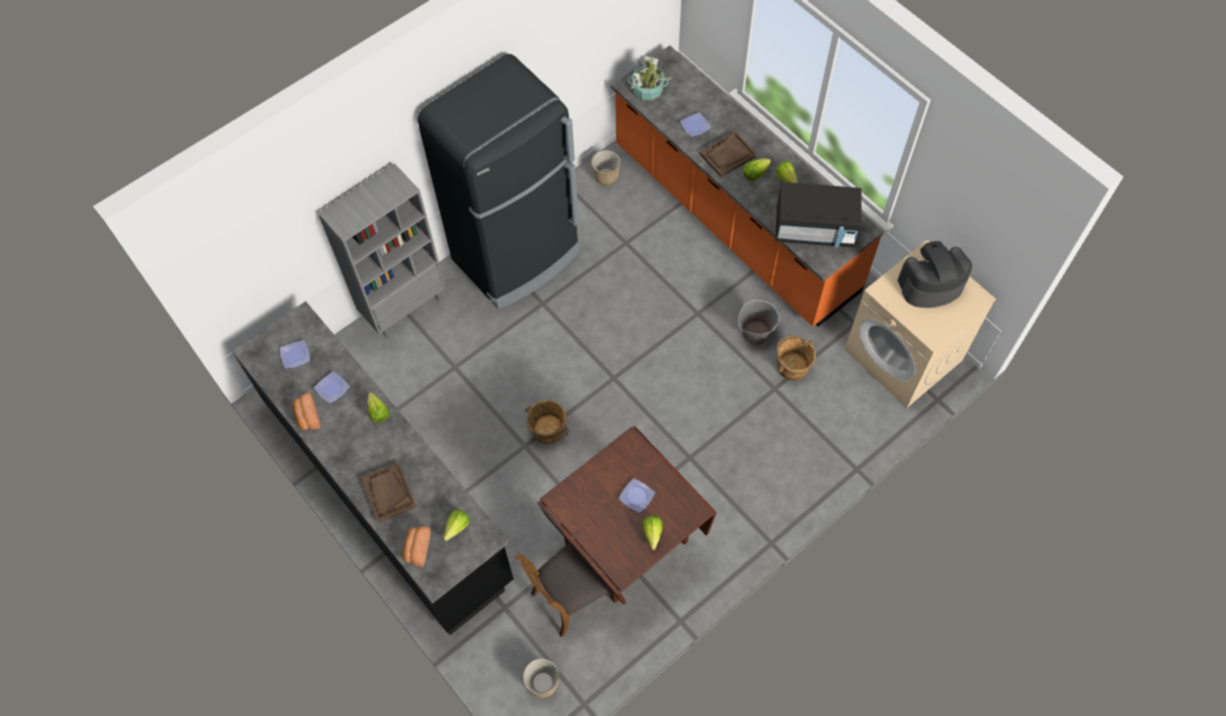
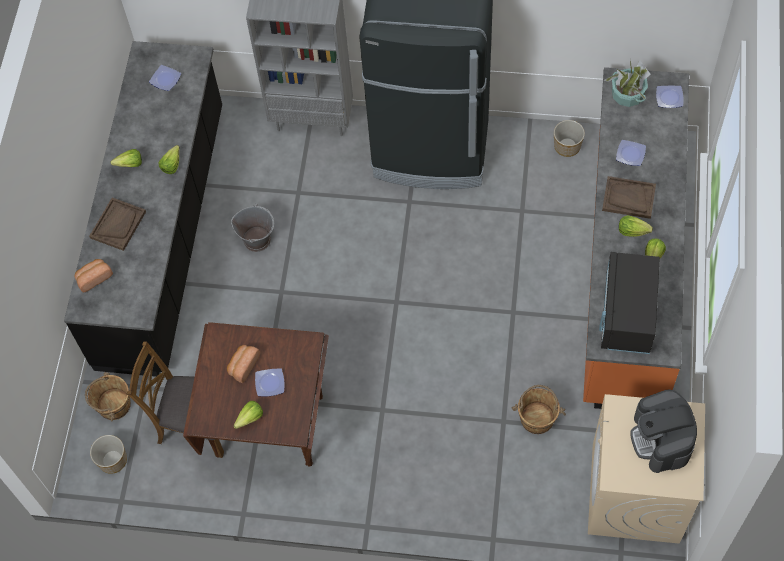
camera: 50 degrees right, 0 degrees up
(307, 417) = (127, 127): bread -> bread (243, 366)
(331, 388) = (162, 122): plate -> plate (668, 97)
(454, 529) = (129, 288): lettuce -> lettuce (127, 164)
(547, 430) = (308, 295): brown bucket -> brown bucket (113, 405)
(755, 332) = (539, 367): grey bucket -> grey bucket (257, 239)
(815, 229) = (626, 315): black microwave -> black microwave turned 45 degrees clockwise
(930, 285) = (661, 439): coffee machine -> coffee machine turned 135 degrees counterclockwise

